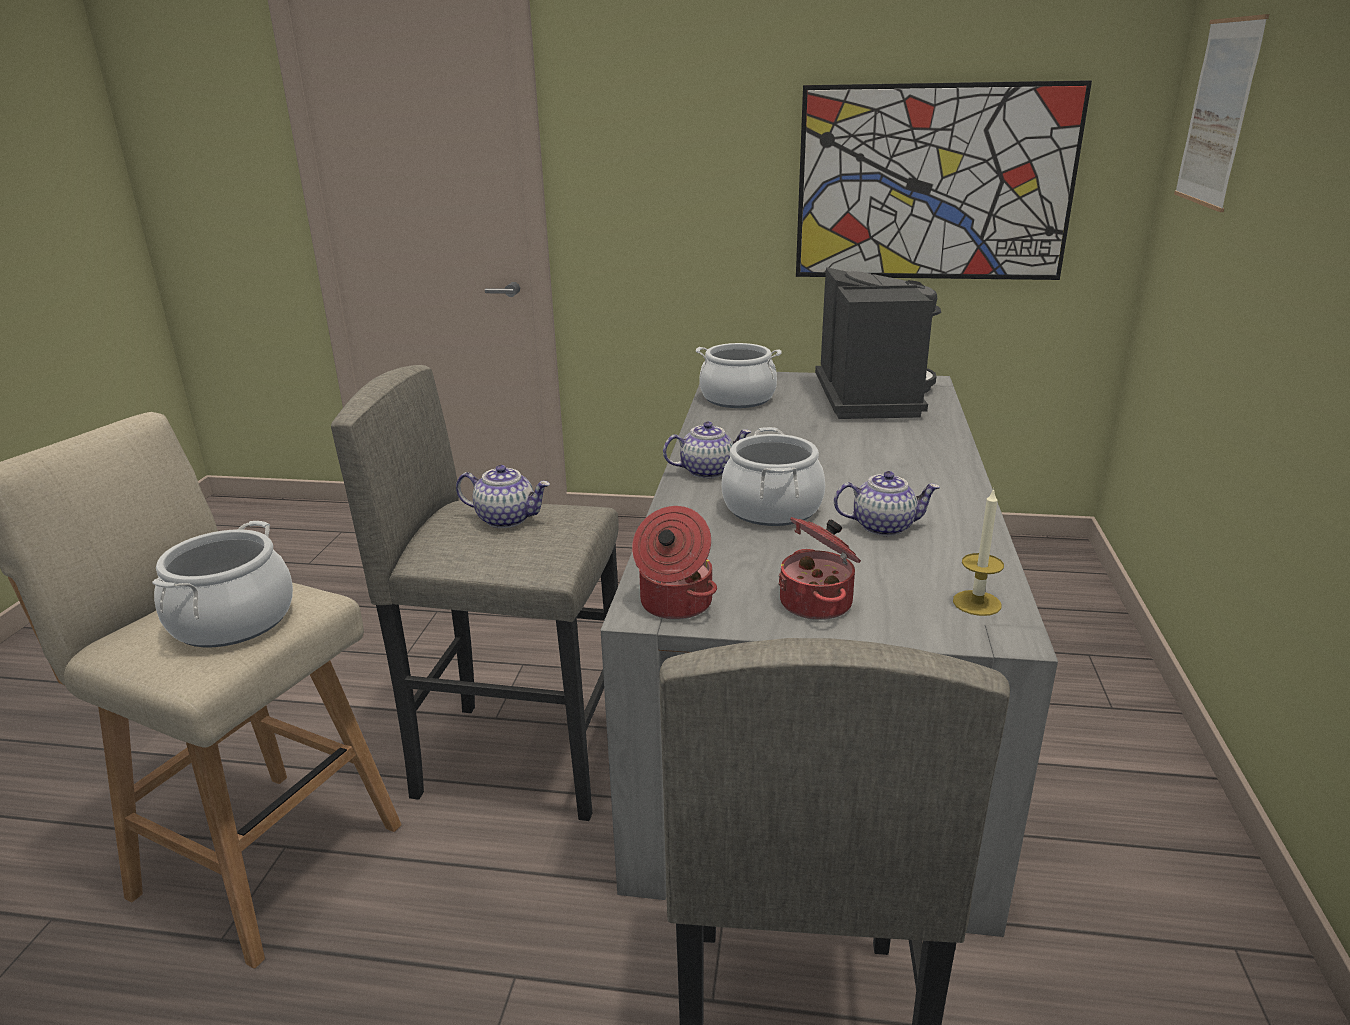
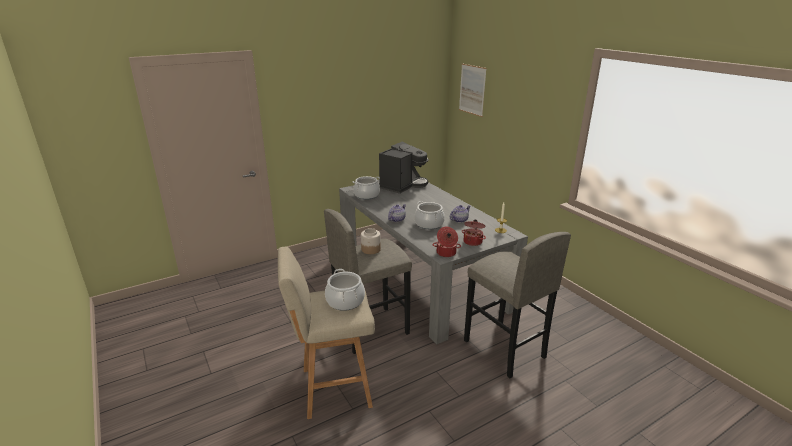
camera: 40 degrees left, 0 degrees up
(507, 519) = (370, 249): teapot -> jar
(872, 397) = (403, 185): coffee machine -> coffee machine turned 75 degrees clockwise
(934, 184) = (392, 113): picture -> none

